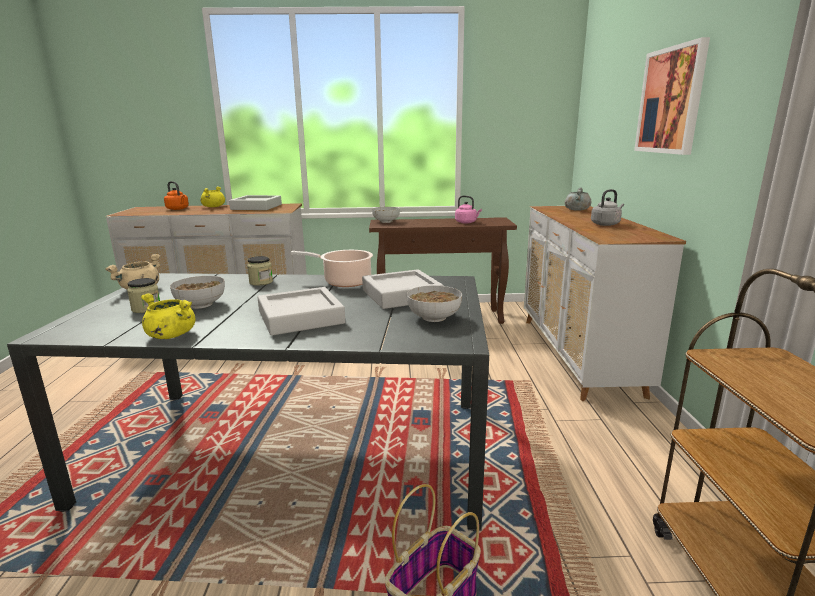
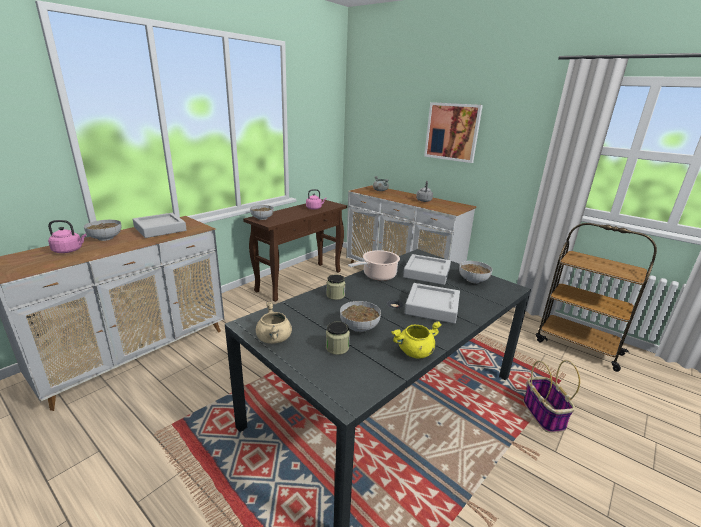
camera: 50 degrees left, 5 degrees up
(178, 209) = (69, 250): orange kettle -> pink kettle
(213, 207) = (105, 238): yellow cooking pot -> bowl

